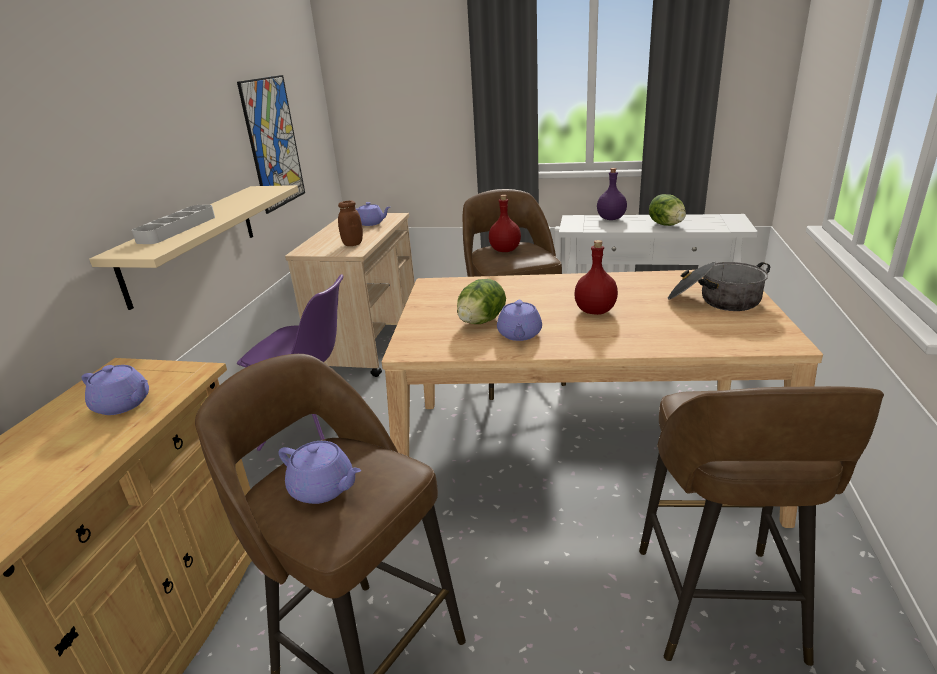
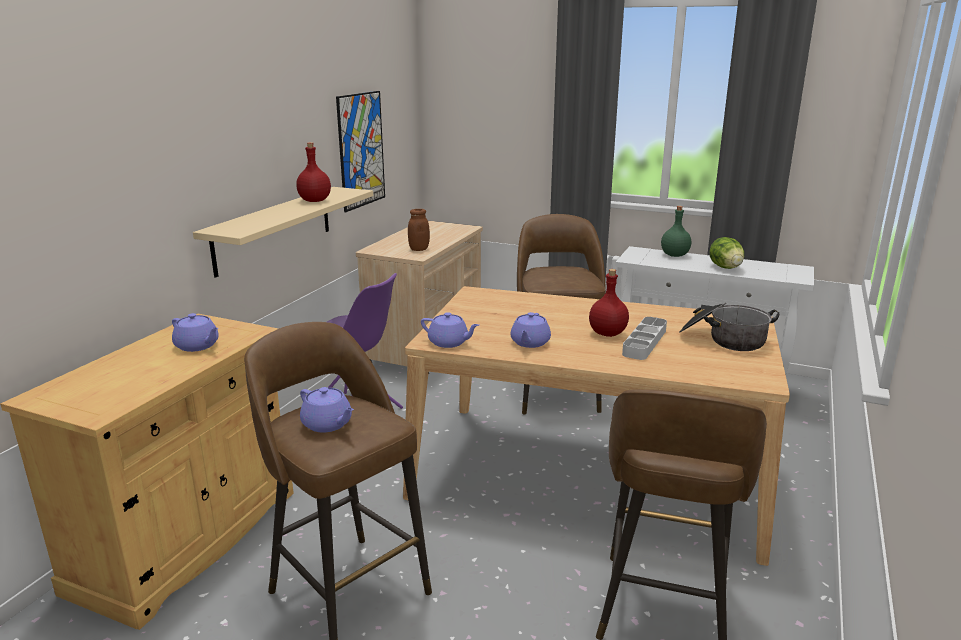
camera: 10 degrees right, 5 degrees down
(177, 229) = (263, 217): grey tray -> grey tray (644, 342)
(371, 223) = (443, 232): purple teapot -> purple teapot (449, 342)
(481, 321) = (502, 328): lettuce -> none
(505, 250) = (556, 272): red bottle -> red bottle (315, 201)
(610, 219) = (674, 255): purple bottle -> green bottle

